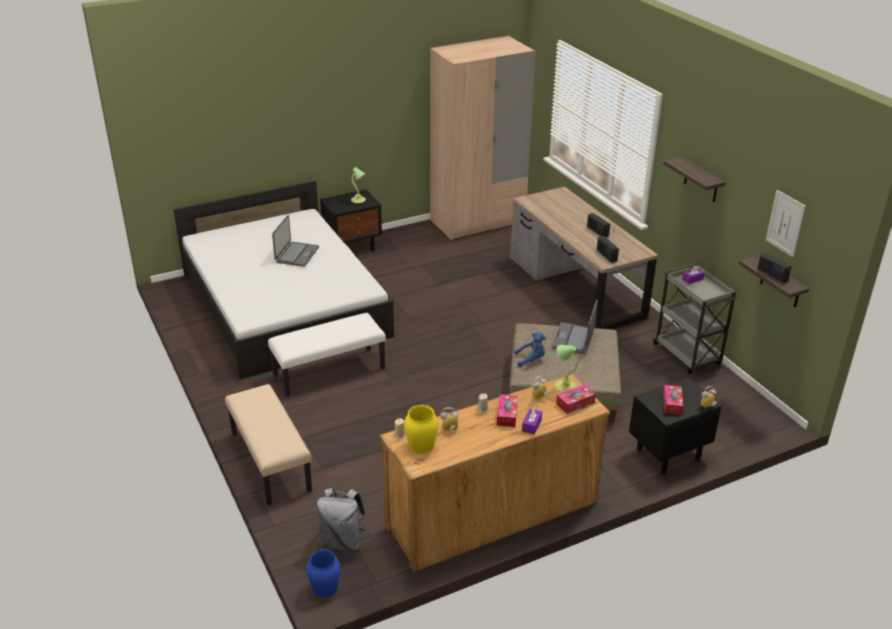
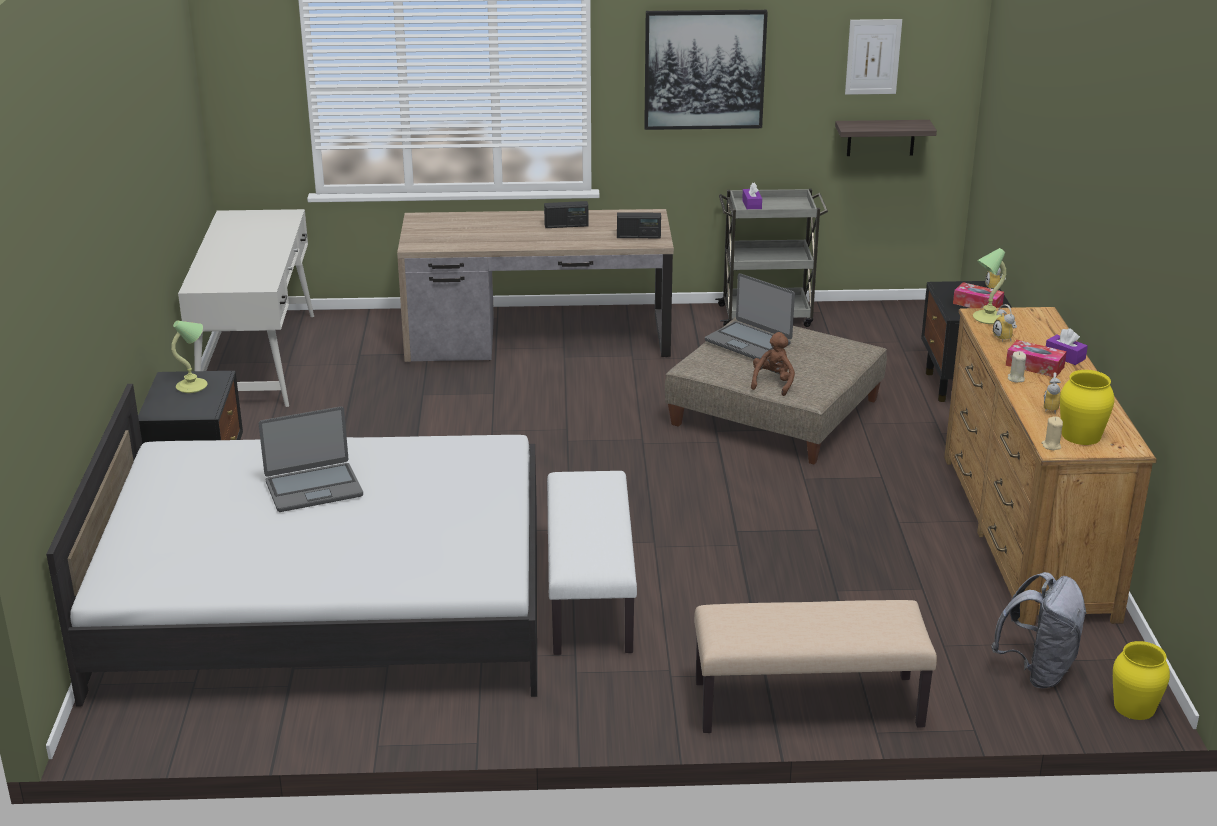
camera: 65 degrees left, 5 degrees down
(296, 255) = (313, 488): laptop -> laptop turned 120 degrees clockwise
(324, 587) = (1134, 707): blue vase -> yellow vase
(477, 221) = (258, 359): beige wardrobe -> white desk
(531, 359) = (773, 383): blue plush toy -> brown plush toy
(575, 403) = (1028, 321): tissue box -> none
(701, 180) = (704, 69): shelf -> picture
(772, 275) = (888, 126): radio -> none

